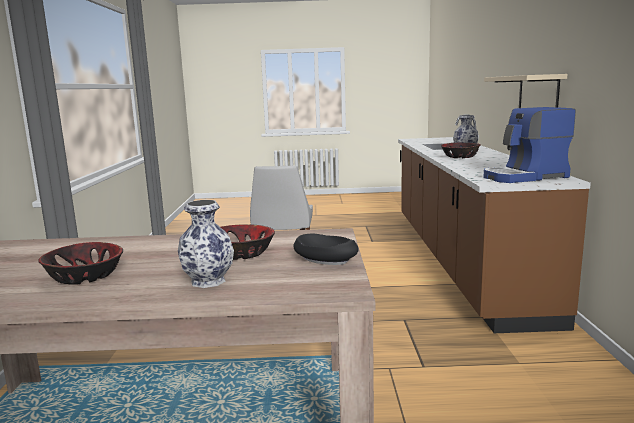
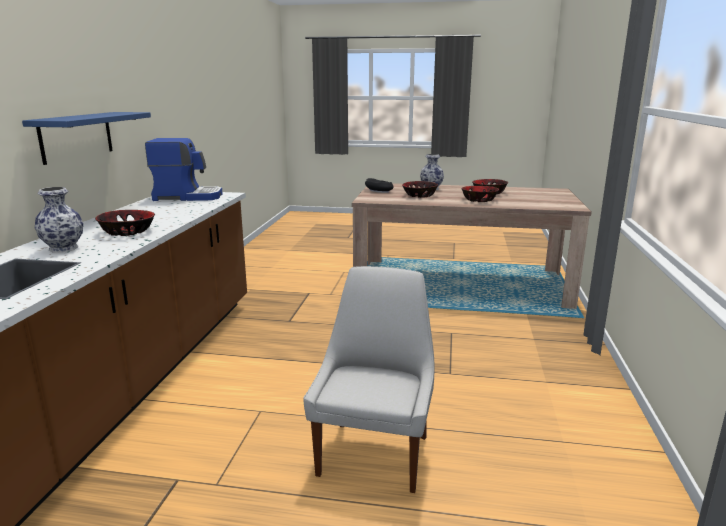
camera: 170 degrees left, 5 degrees up
(137, 250) = (479, 200): none -> bowl
(538, 92) = (76, 136): beige shelf -> blue shelf

